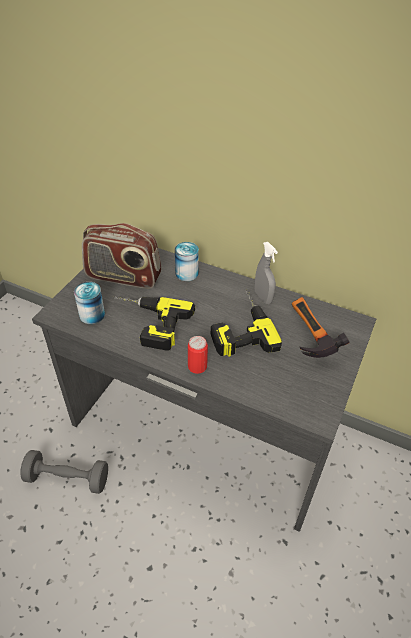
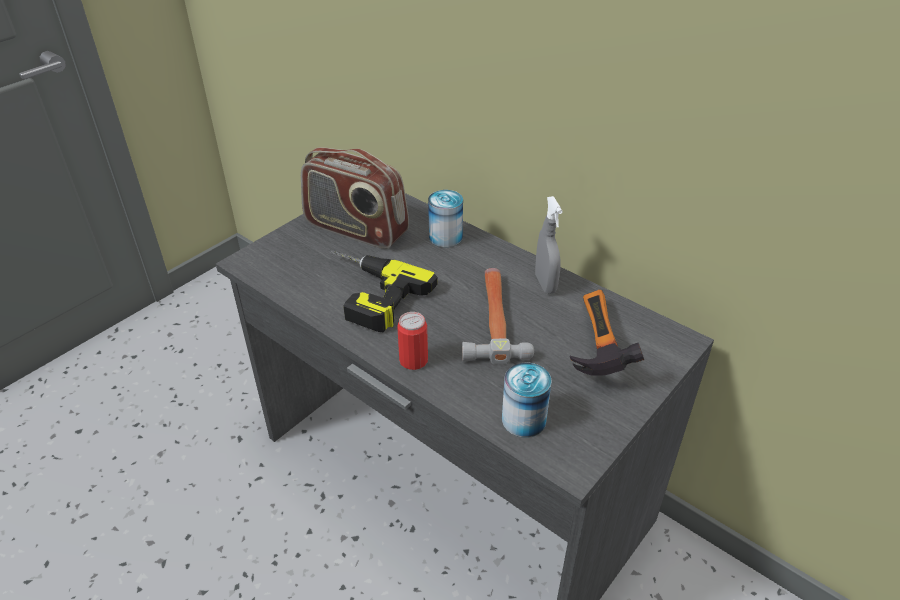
camera: 15 degrees right, 5 degrees down
(67, 478) = (241, 508): grey dumbbell -> none
(92, 315) = (295, 271): can -> can (523, 420)
(239, 327) = (494, 318): power drill -> hammer

